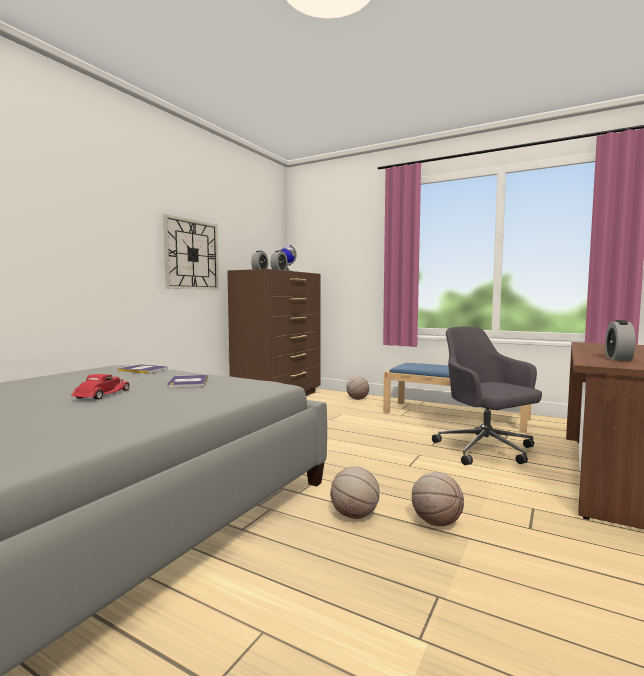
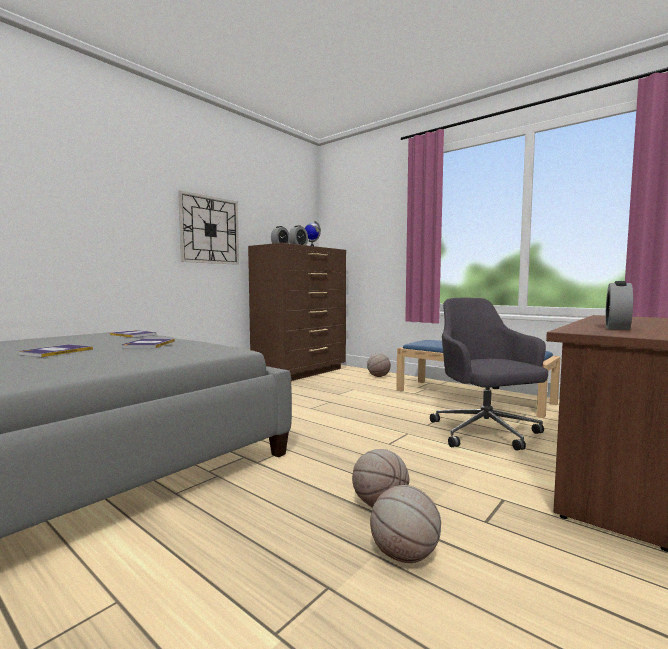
camera: 10 degrees right, 0 degrees up
(101, 395) = (56, 352): red toy car -> book
(354, 516) = (296, 490): basketball -> basketball (404, 556)

